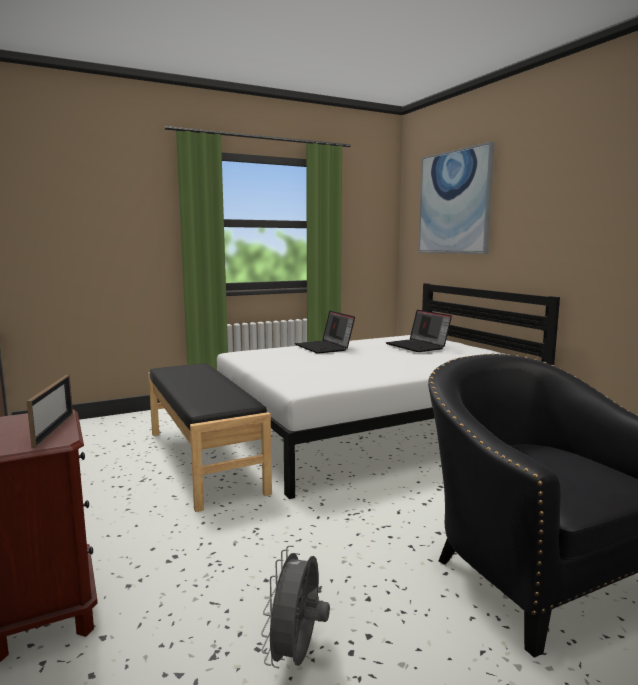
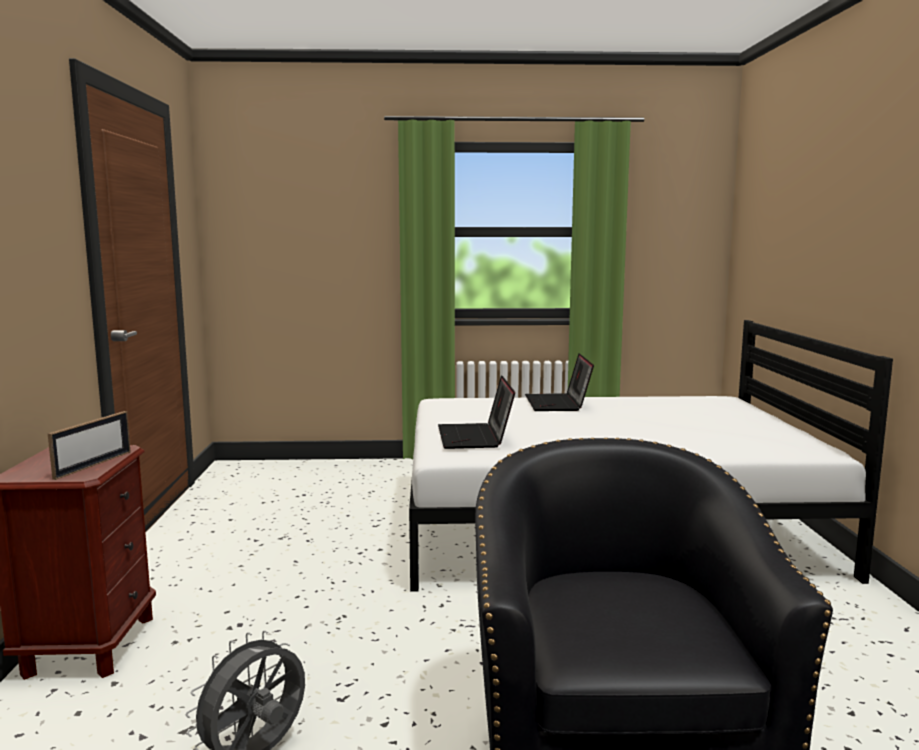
camera: 25 degrees right, 0 degrees up
(205, 460) = (363, 527): black bench -> none
(418, 346) = (691, 415): laptop -> laptop (475, 437)
(454, 202) = (788, 199): picture -> none

